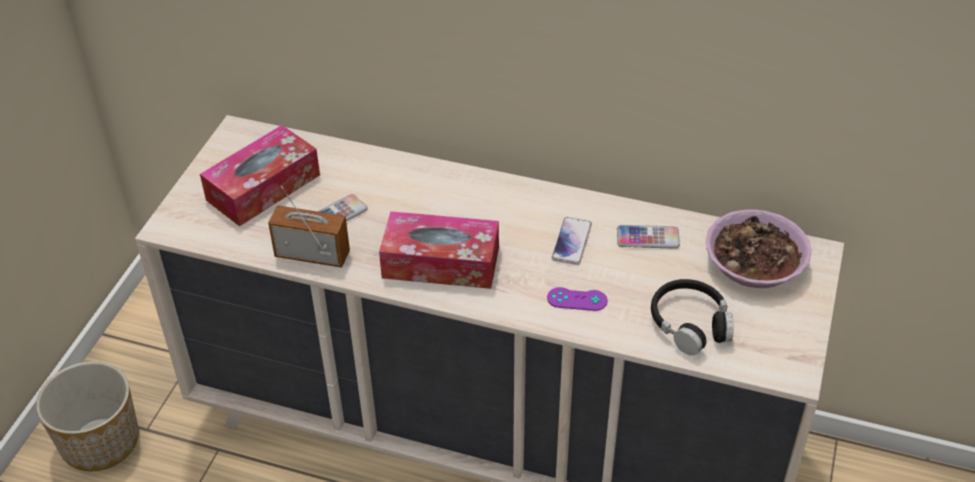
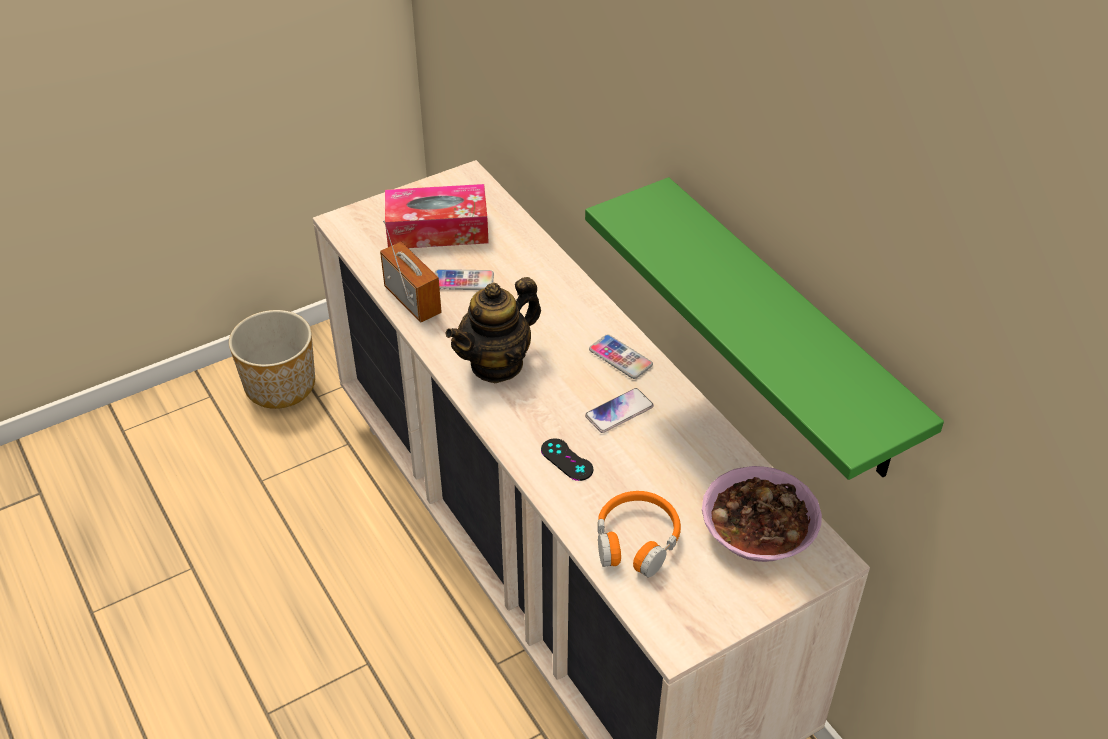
camera: 40 degrees right, 0 degrees up
(441, 262) = (497, 364): tissue box -> teapot
(577, 299) = (567, 460): purple game controller -> black game controller
(647, 238) = (688, 448): phone -> phone (620, 357)
(690, 323) = (636, 540): black headphones -> orange headphones
(706, 94) = (785, 330): none -> green shelf

